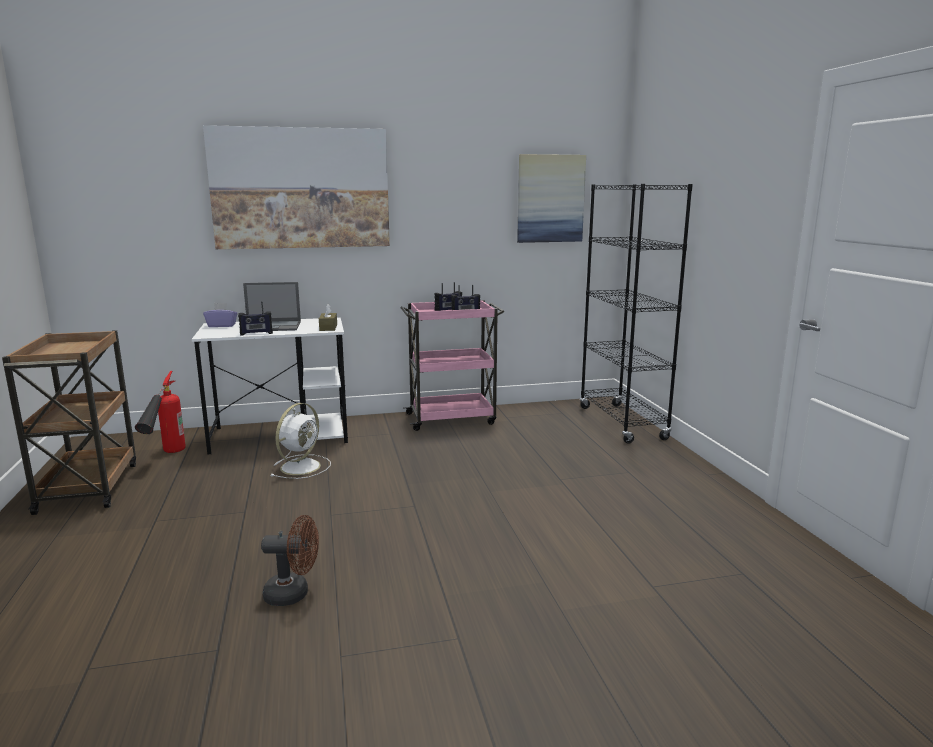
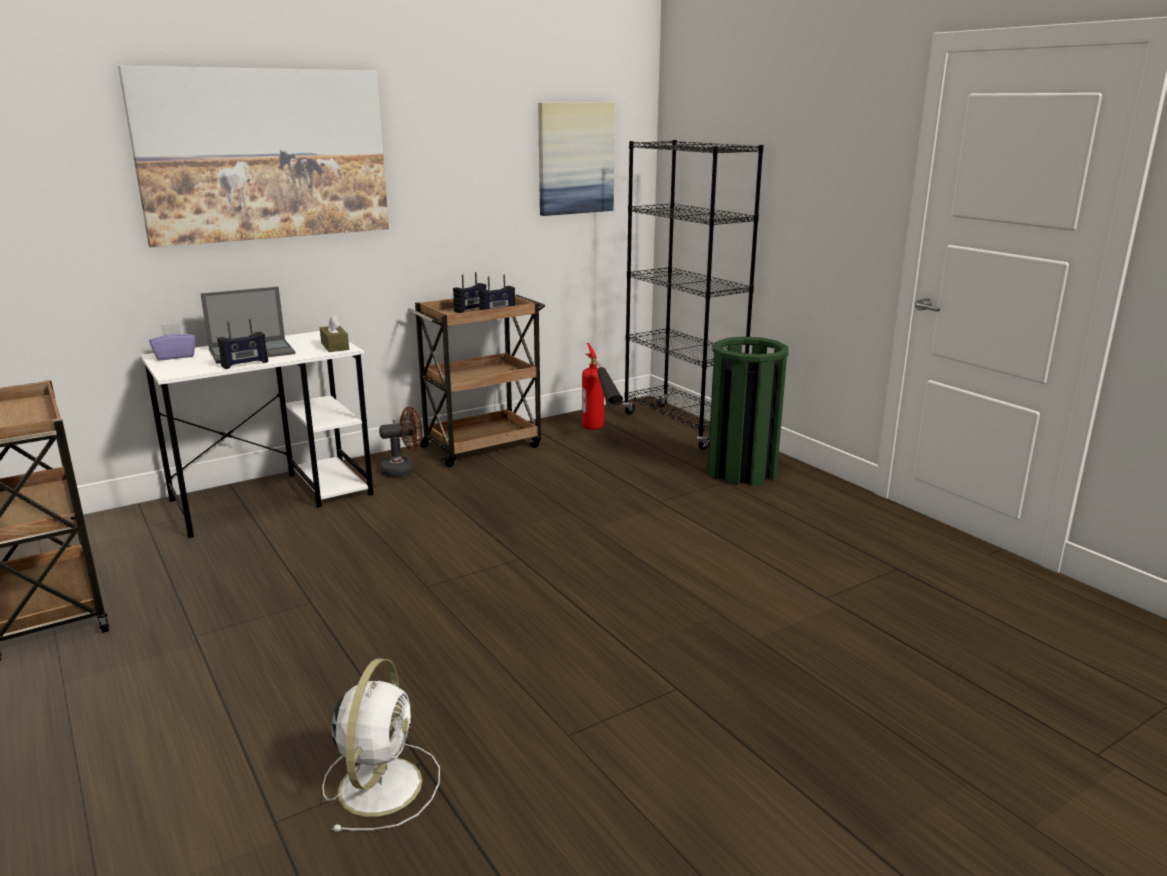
camera: 20 degrees left, 5 degrees up
(166, 457) = (128, 550): fire extinguisher -> fire extinguisher (600, 432)
(294, 594) = (459, 683): brown fan -> brown fan (403, 470)
(302, 466) = (338, 533): white fan -> white fan (381, 783)
(452, 418) = (483, 446): pink cart -> brown cart
(649, 465) = (741, 472): none -> green trash can

